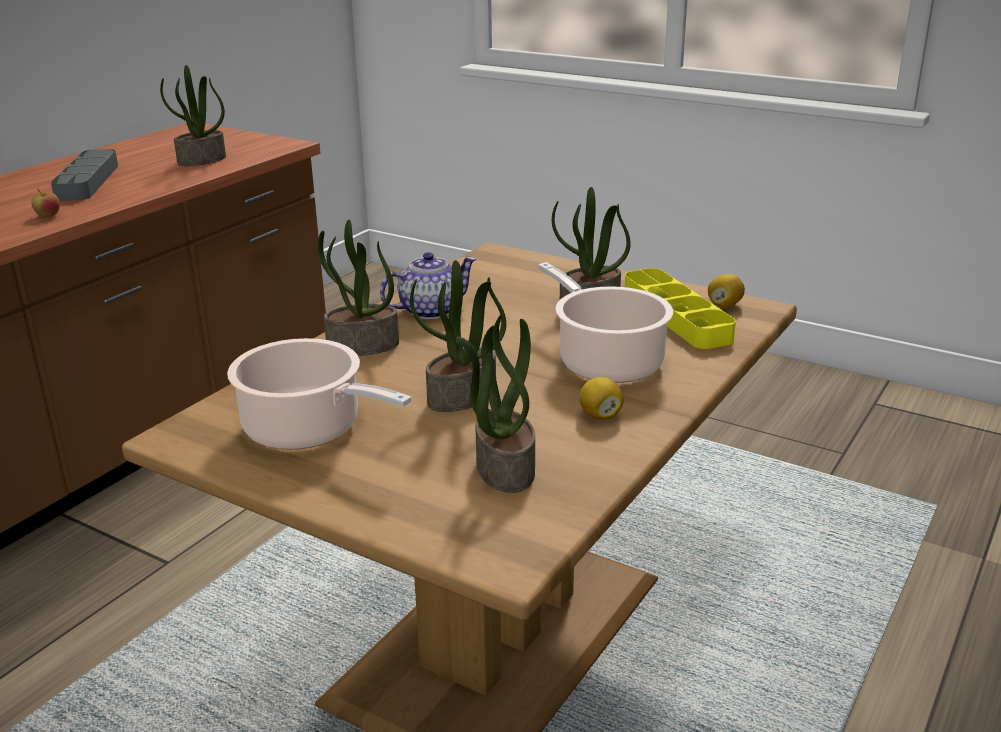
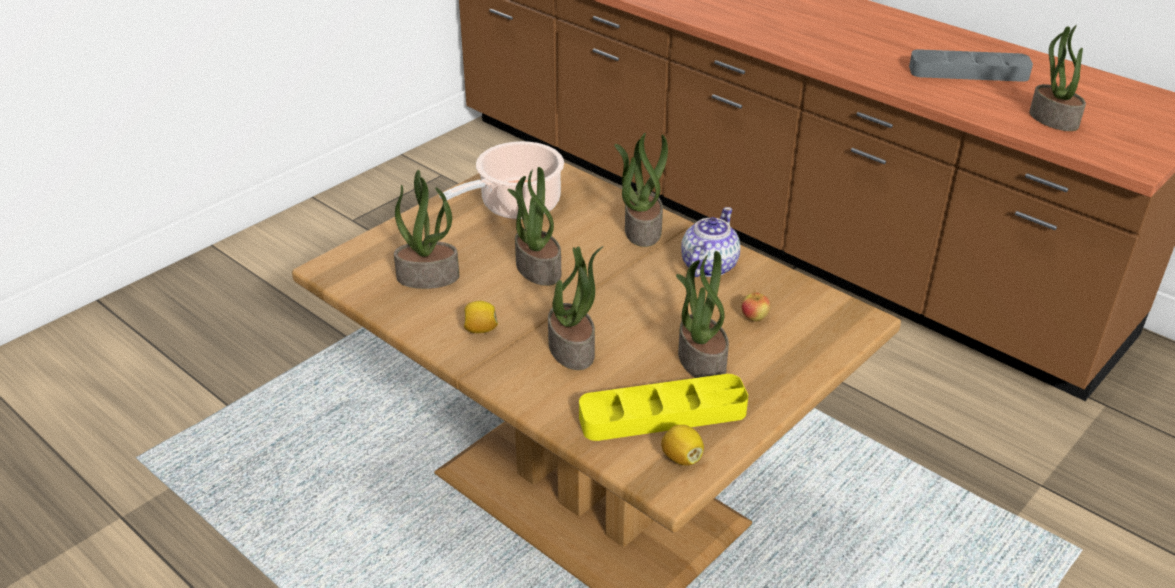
camera: 100 degrees right, 10 degrees up
(48, 216) = (866, 65): apple -> apple (754, 317)
(429, 310) = (708, 266): teapot -> teapot turned 135 degrees counterclockwise
(606, 361) = (572, 349): cooking pot -> potted plant

